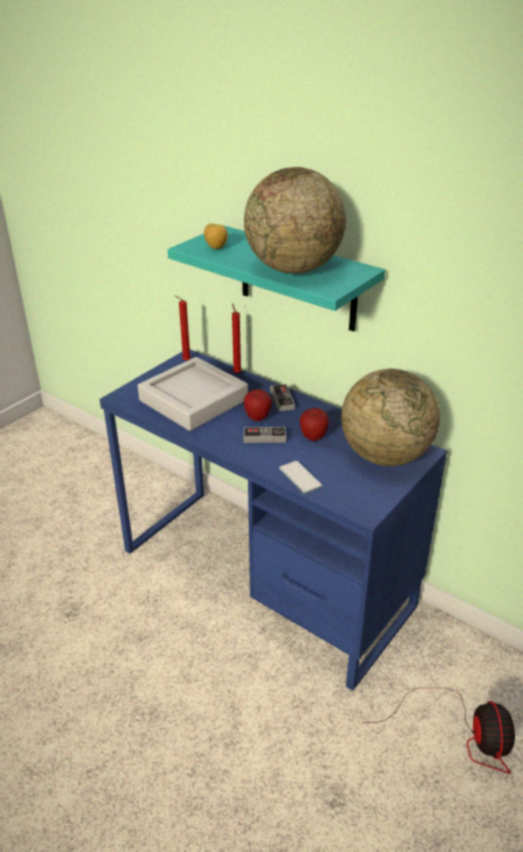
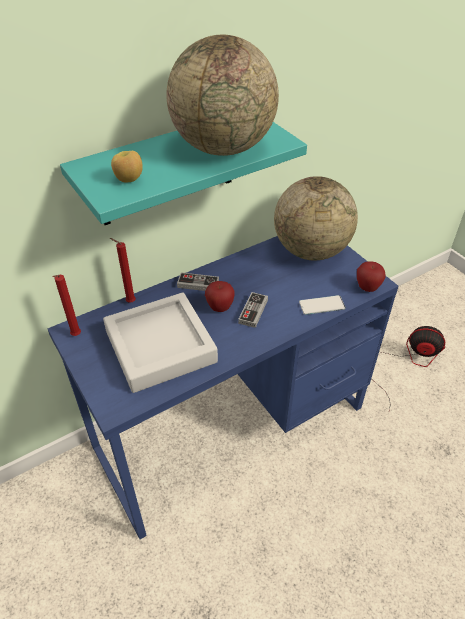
camera: 70 degrees left, 10 degrees up
(313, 437) = (268, 281): apple -> apple (367, 288)

